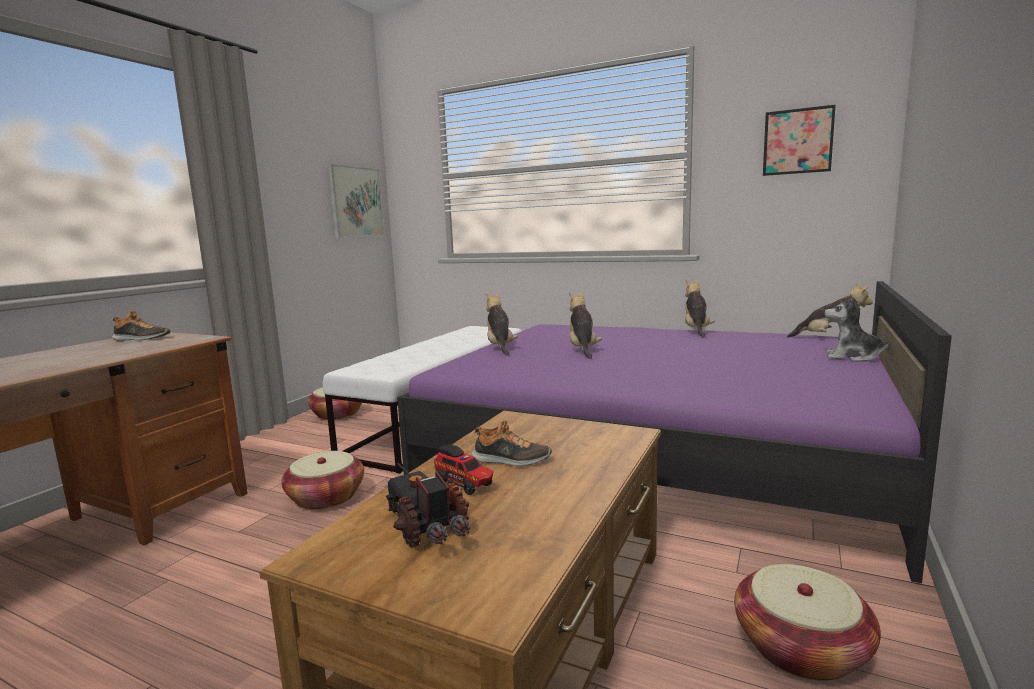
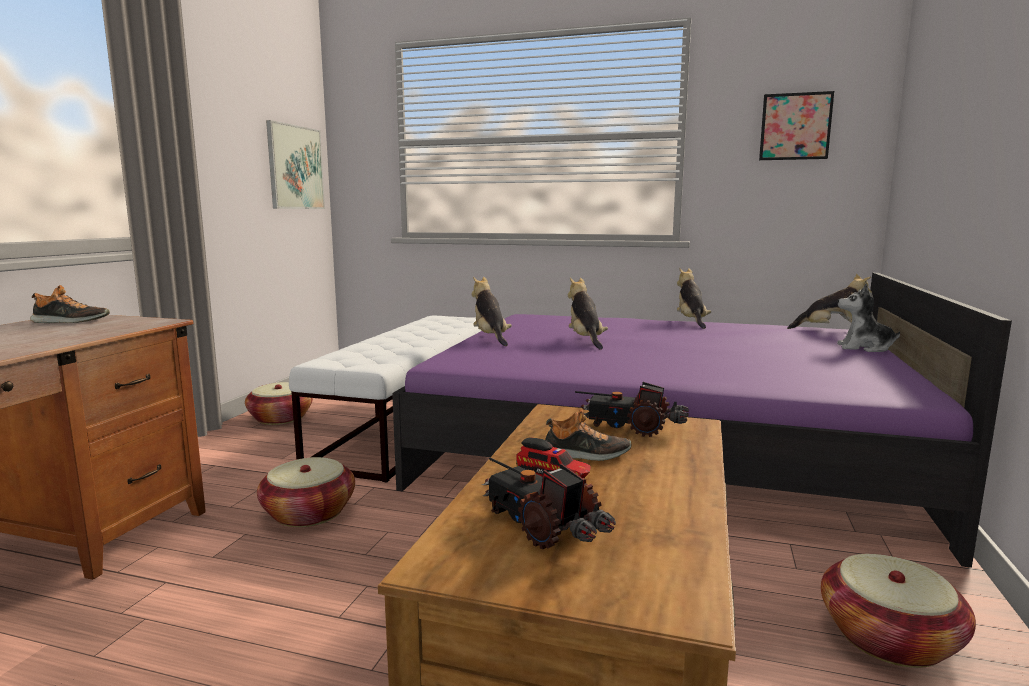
camera: 10 degrees left, 0 degrees up
(571, 435) = (631, 427): none -> toy truck

